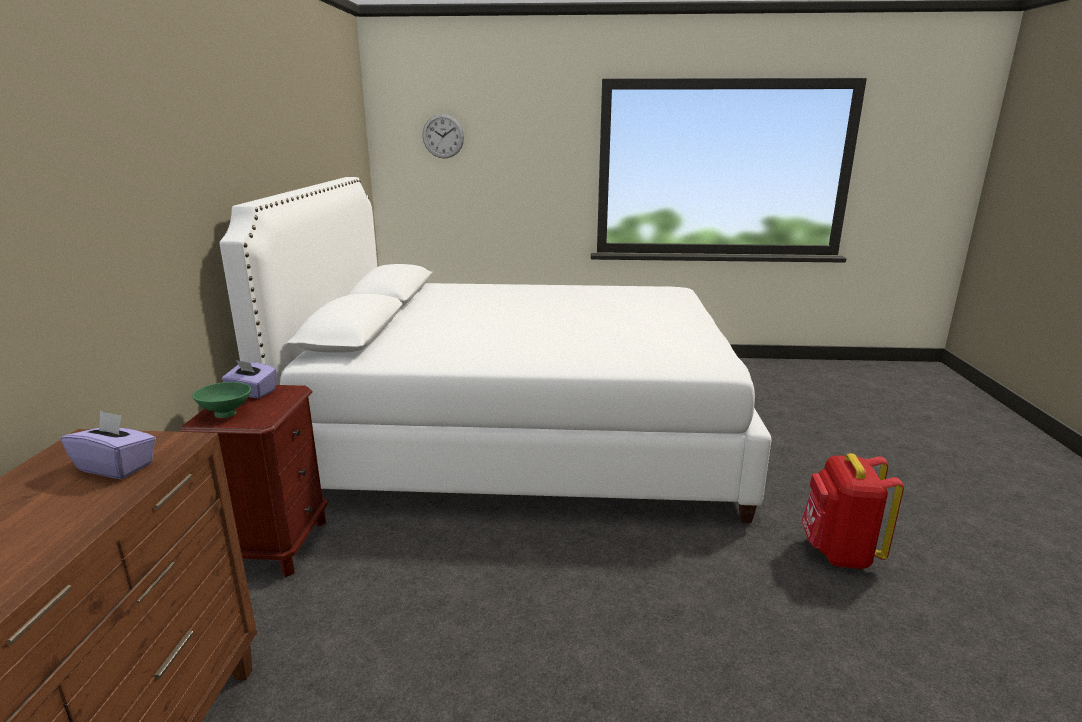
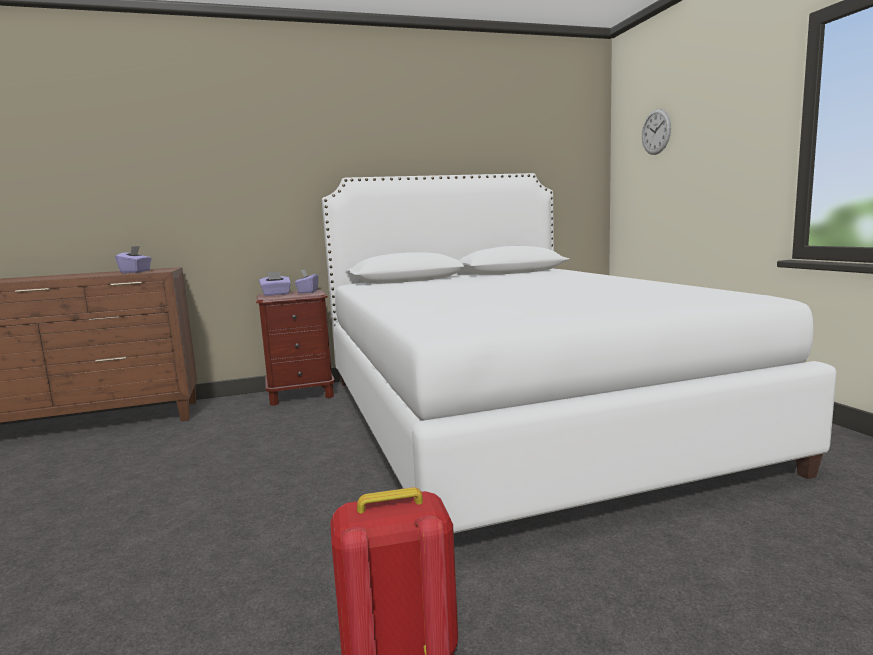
camera: 70 degrees right, 10 degrees down
(226, 413) = (276, 294): green bowl -> purple tissue box

